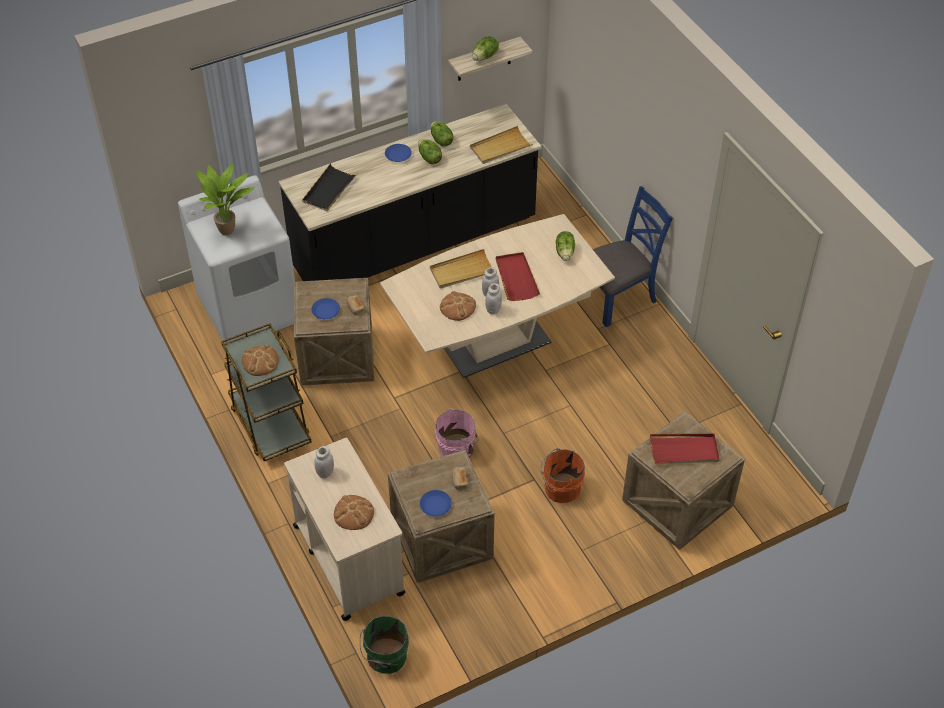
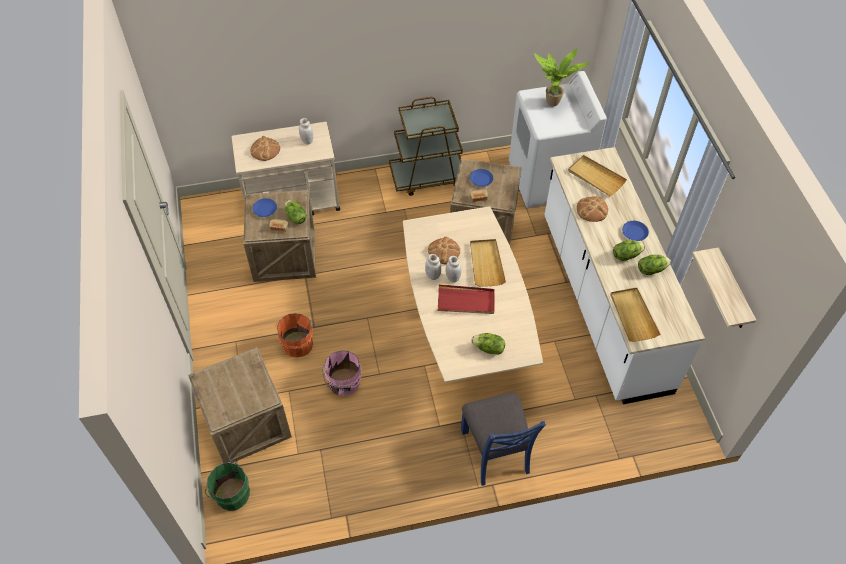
camera: 105 degrees right, 5 degrees up
(260, 361) = (424, 121): bread -> bread (592, 210)
(329, 190) = (595, 177): black tray -> beige tray
(386, 657) = (208, 207): green bucket -> green bucket (231, 493)
(415, 243) = (602, 302): black counter -> white counter
(457, 447) = (364, 284): pink bucket -> pink bucket (344, 383)
(485, 56) = (720, 279): lettuce -> lettuce (295, 217)
(684, 450) = (239, 388): red tray -> none

